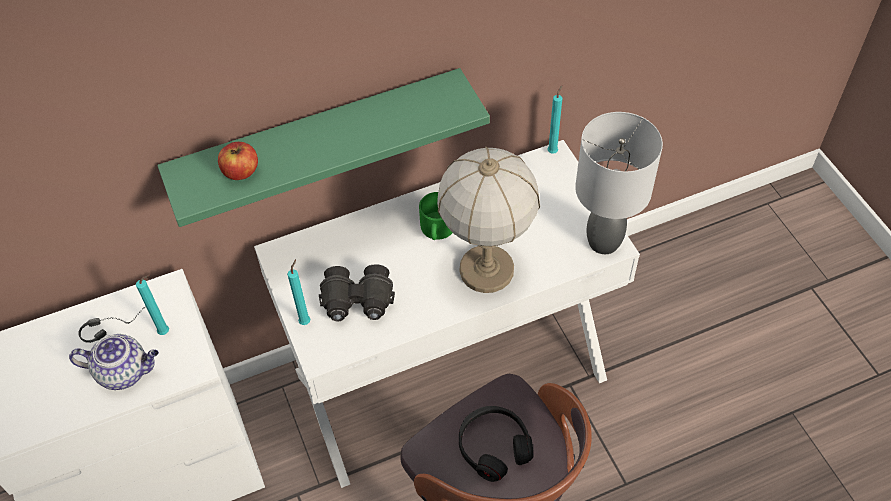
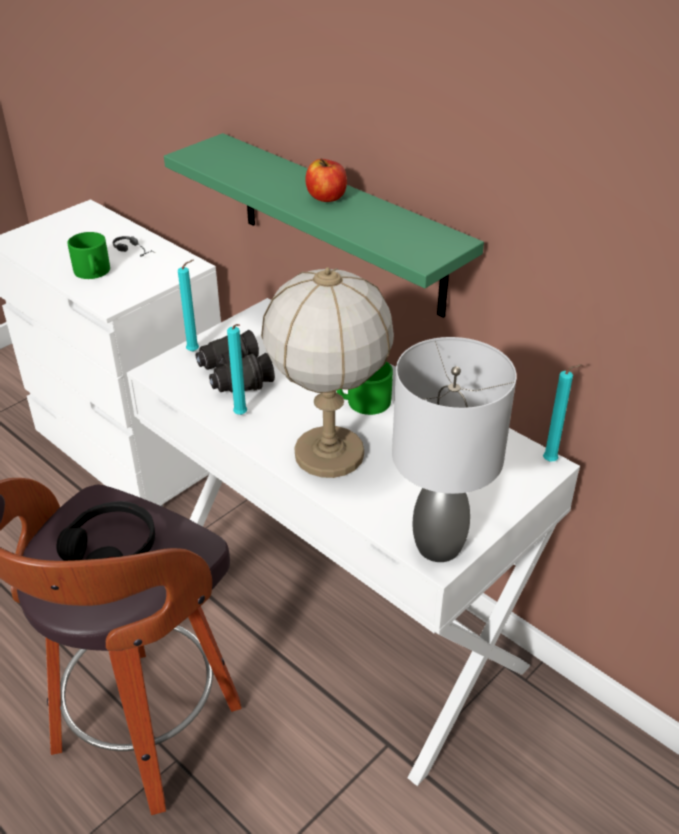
camera: 65 degrees right, 15 degrees down
(125, 371) = (92, 272): teapot -> green mug
(166, 332) = (142, 278): turquoise candle -> turquoise candle (241, 416)
(241, 171) = (238, 166): apple -> apple (326, 197)

